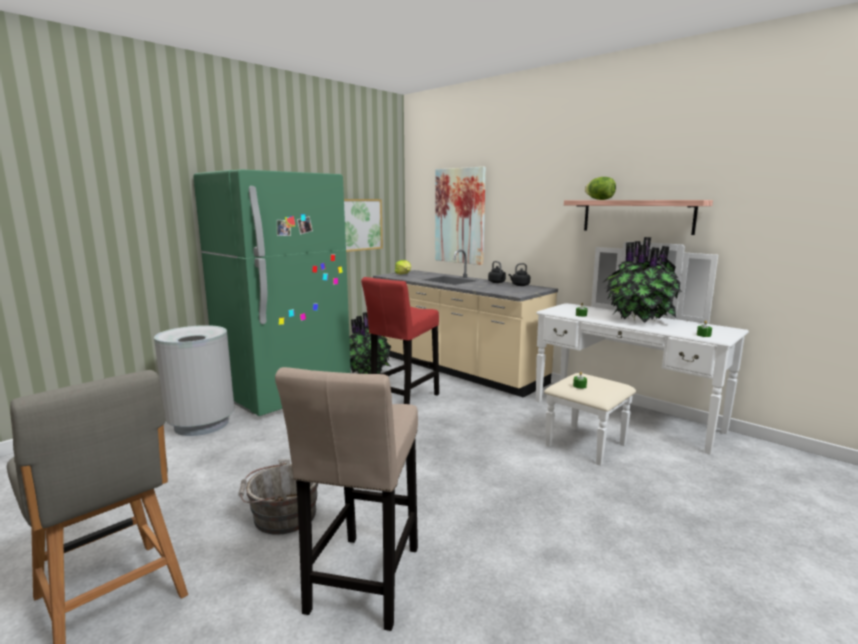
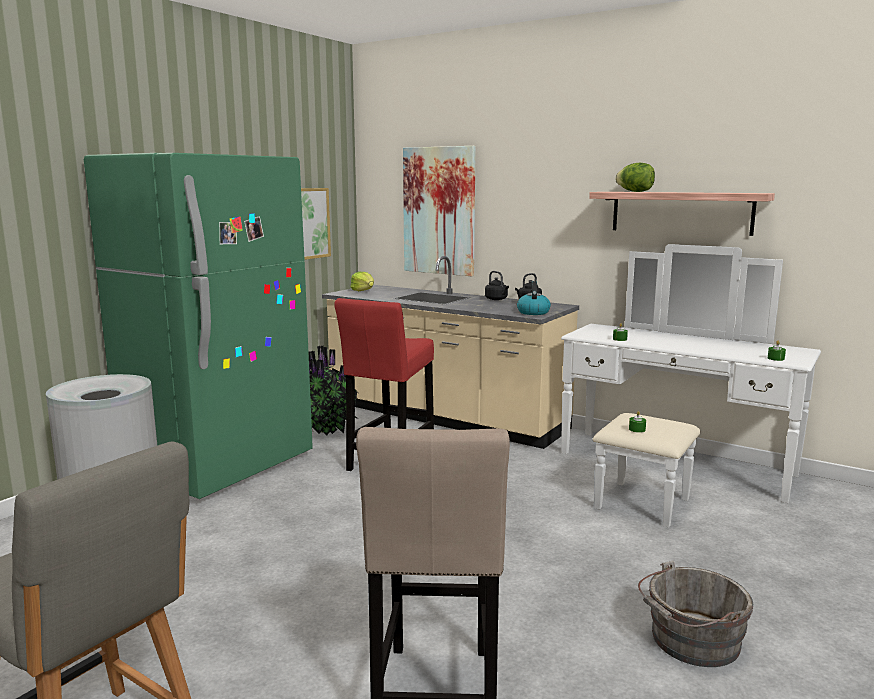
camera: 10 degrees left, 0 degrees up
(281, 516) = (288, 630): grey bucket -> grey bucket (691, 641)
(517, 292) = (533, 312): none -> kettle
(638, 320) = (690, 343): potted plant -> none

